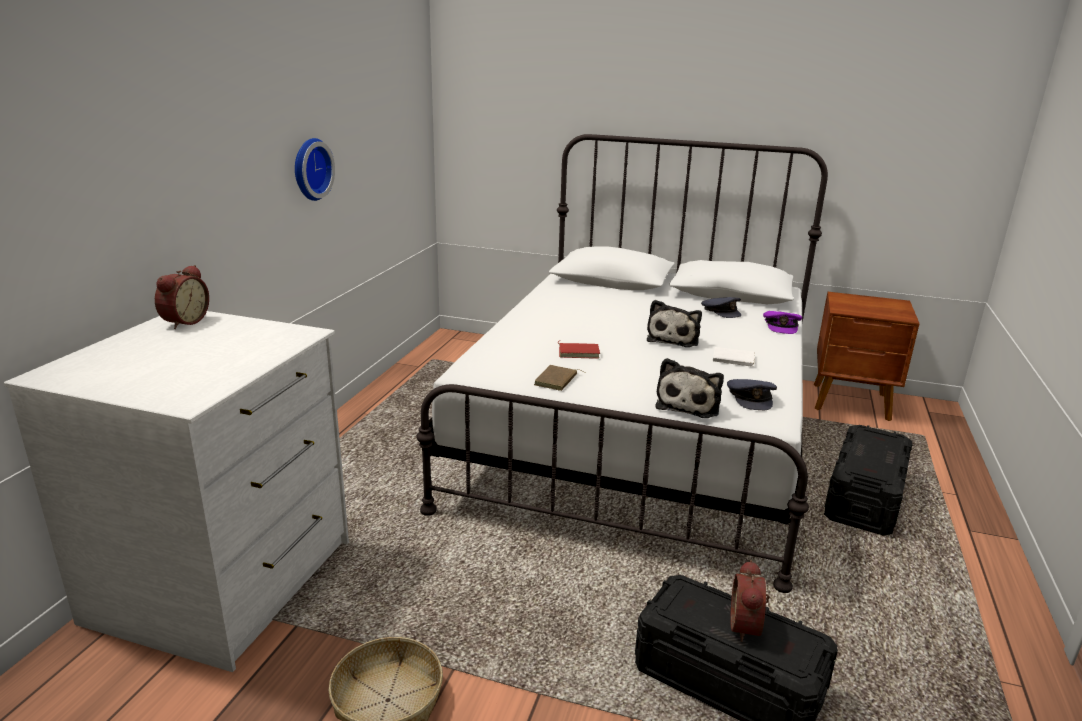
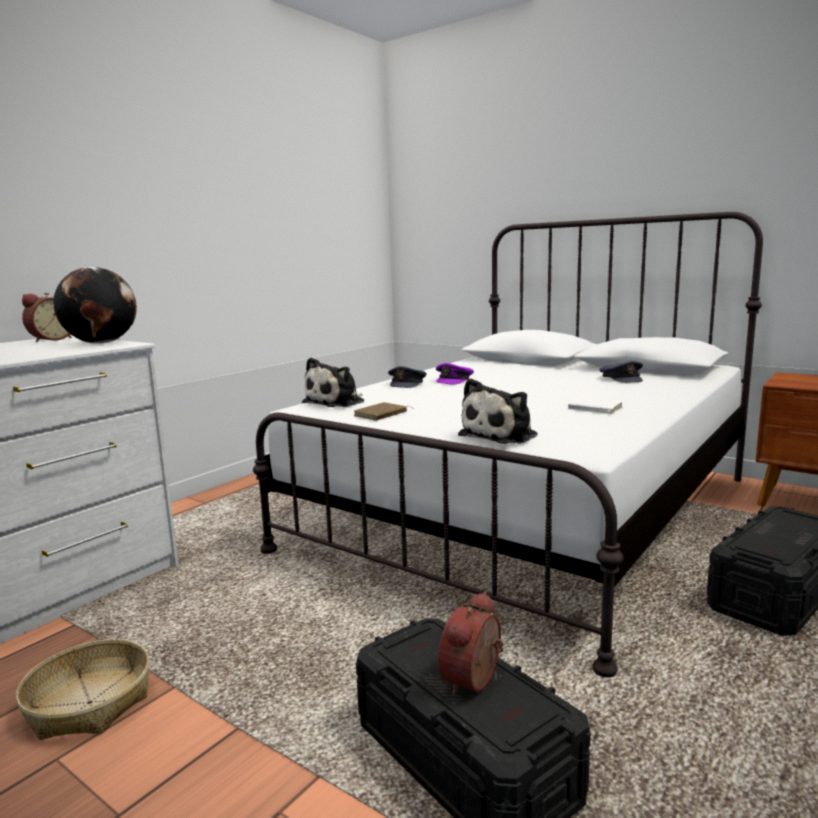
camera: 20 degrees right, 10 degrees down
(268, 331) = (101, 343): none -> globe
(309, 169) = (233, 246): wall clock -> none
(579, 352) = (430, 399): red book -> none
(674, 338) = (544, 393): plush toy -> plush toy (337, 402)
(751, 398) = (581, 435): grey cap -> grey cap (407, 383)
(781, 326) = (683, 389): purple cap -> purple cap (454, 380)

